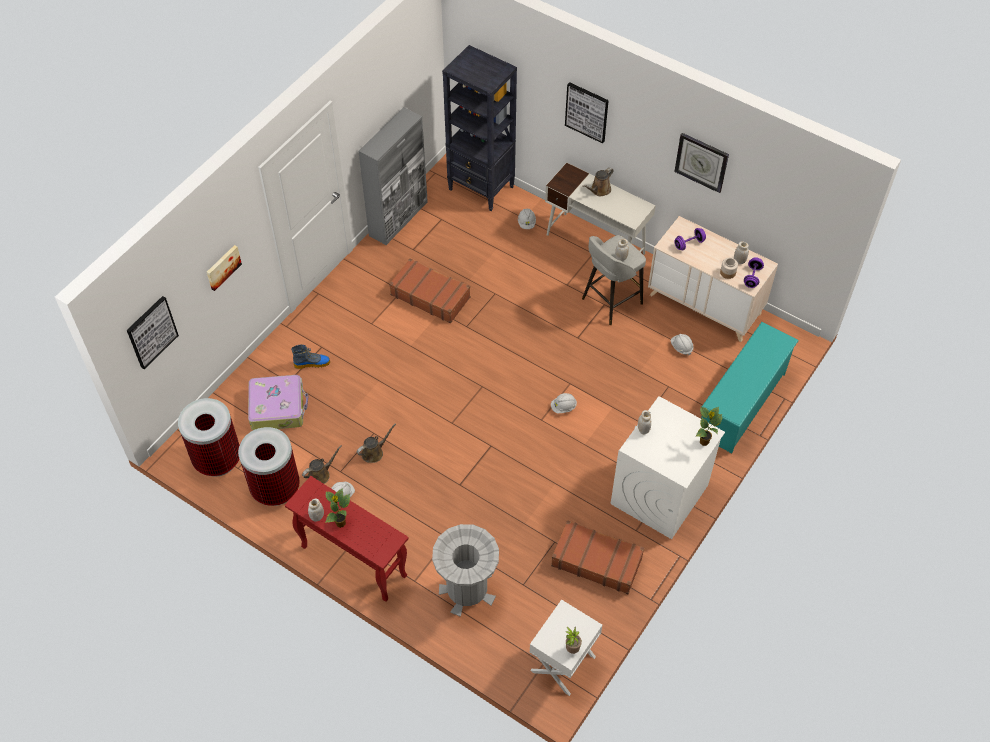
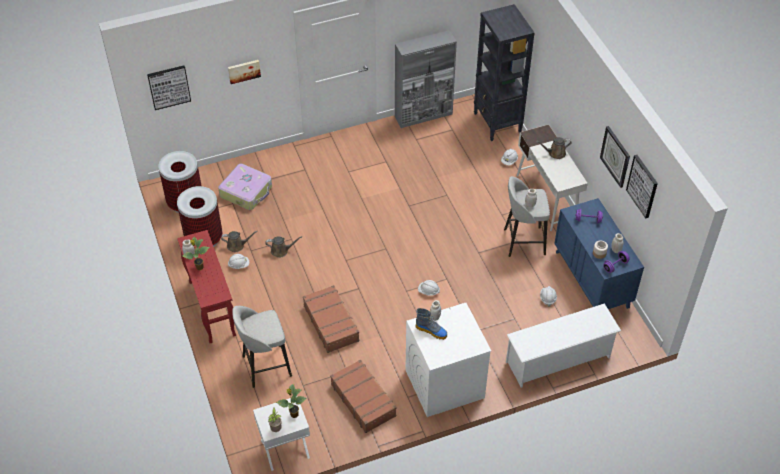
camera: 35 degrees right, 5 degrees down
(312, 363) = (290, 176): boot -> boot (431, 331)
(430, 296) = (402, 174): brown suitcase -> brown suitcase (331, 323)
(467, 589) = (265, 366): grey trash can -> grey stool
(587, 112) = (564, 86): picture -> picture (642, 186)
(704, 442) = (469, 349): potted plant -> potted plant (294, 415)
(705, 304) = (592, 279): beige dresser -> blue dresser
(742, 404) = (558, 360): turquoise shoe rack -> white shoe rack

